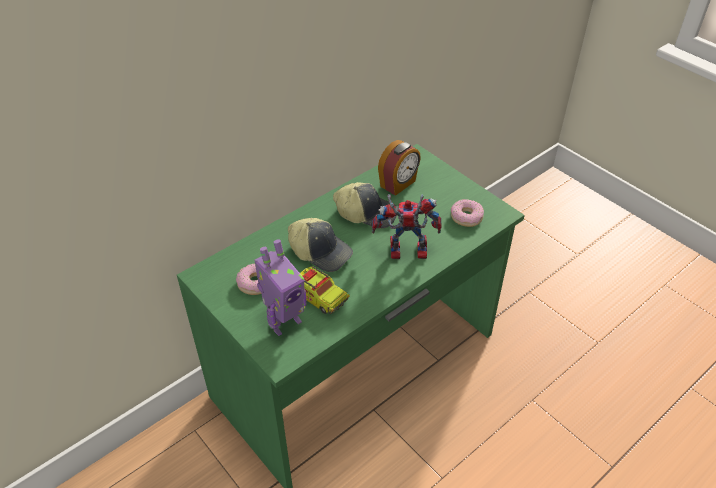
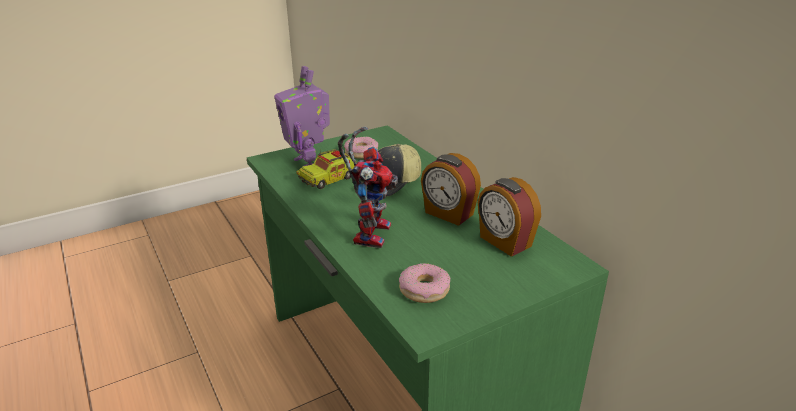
camera: 100 degrees right, 15 degrees down
(367, 213) = (448, 214): cap -> alarm clock

